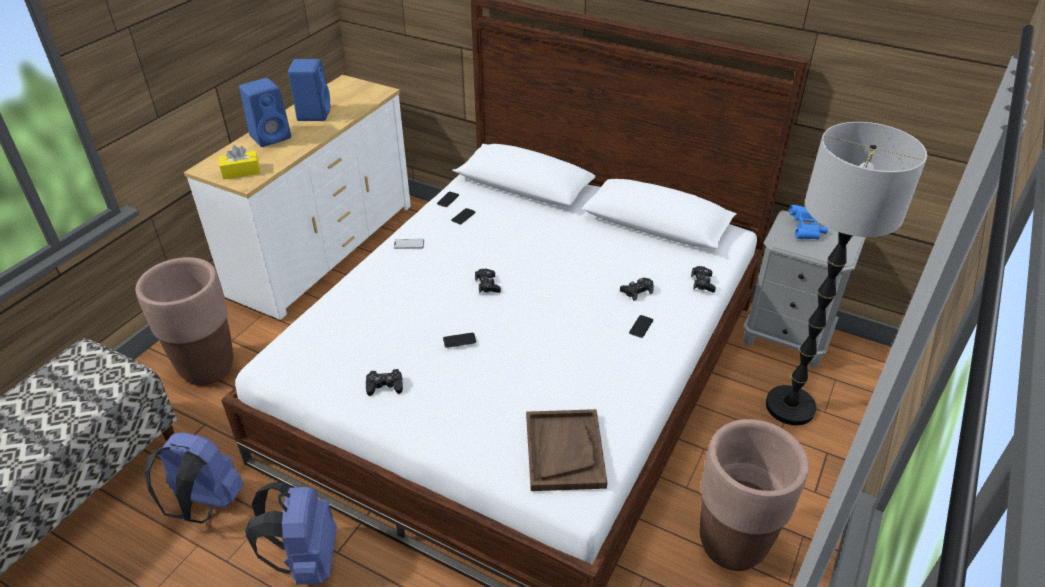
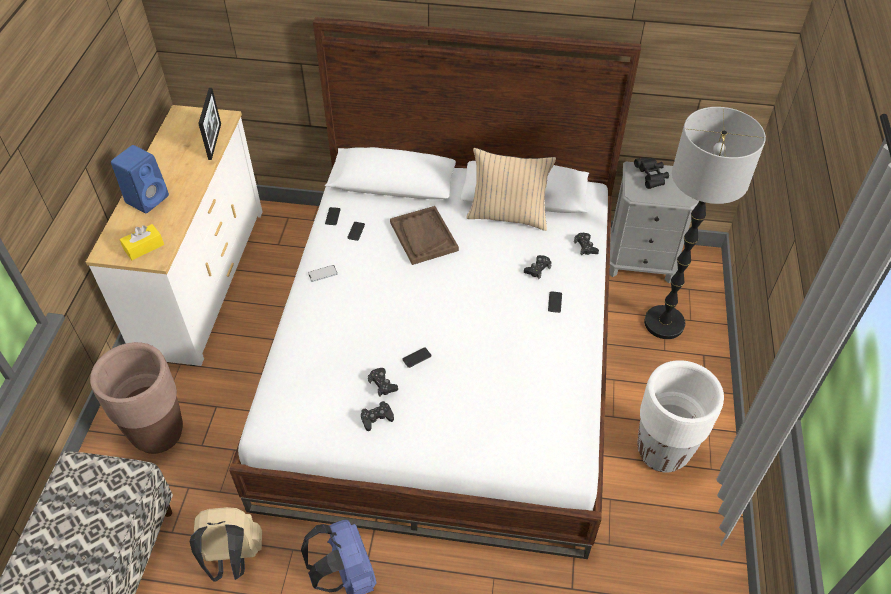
camera: 20 degrees left, 10 degrees up
(205, 504) = (232, 558): blue backpack -> beige backpack
(314, 113) = (173, 160): blue speaker -> none
(360, 106) = (214, 141): none -> picture frame
(487, 285) = (413, 297): black game controller -> black game controller (382, 384)
(564, 451) = (545, 430): brown tray -> brown tray (423, 236)
(629, 236) = (508, 215): none -> beige pillow
(732, 544) = (662, 452): brown planter -> white planter
(806, 230) = (651, 177): blue binoculars -> black binoculars

